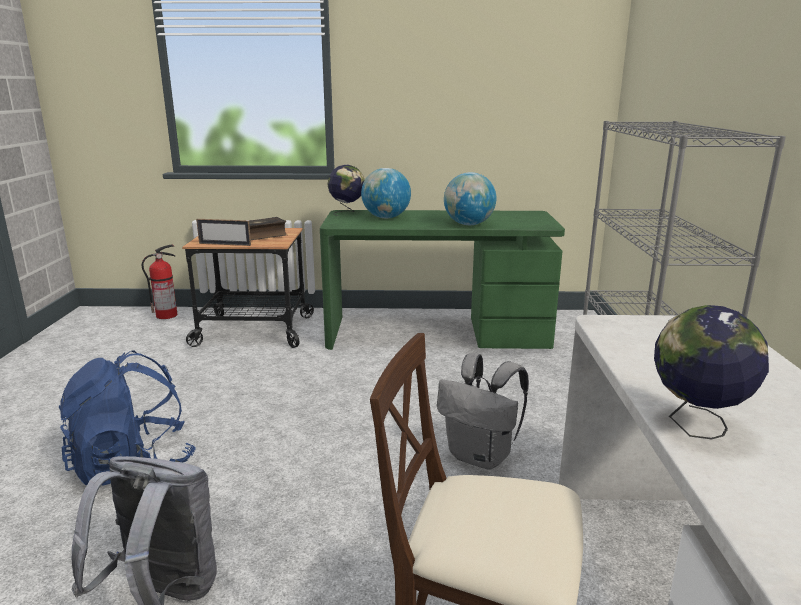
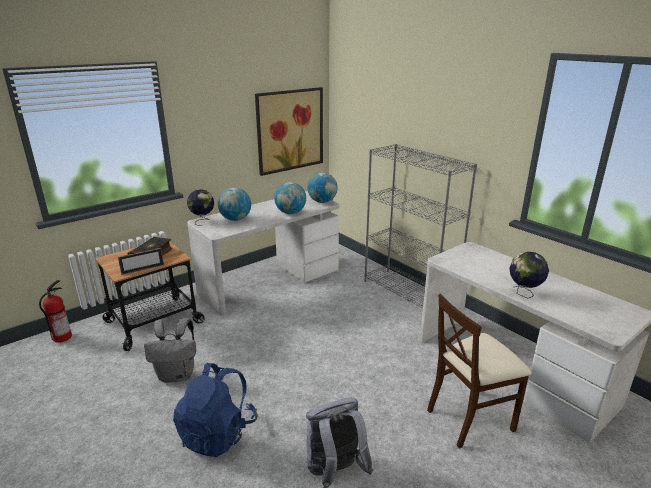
camera: 40 degrees left, 5 degrees up
(437, 333) = (270, 281): green desk -> white desk
(481, 456) = (375, 339): grey backpack -> grey backpack (177, 375)
(535, 108) = (290, 130): none -> picture
(541, 223) = (322, 202): none -> globe

